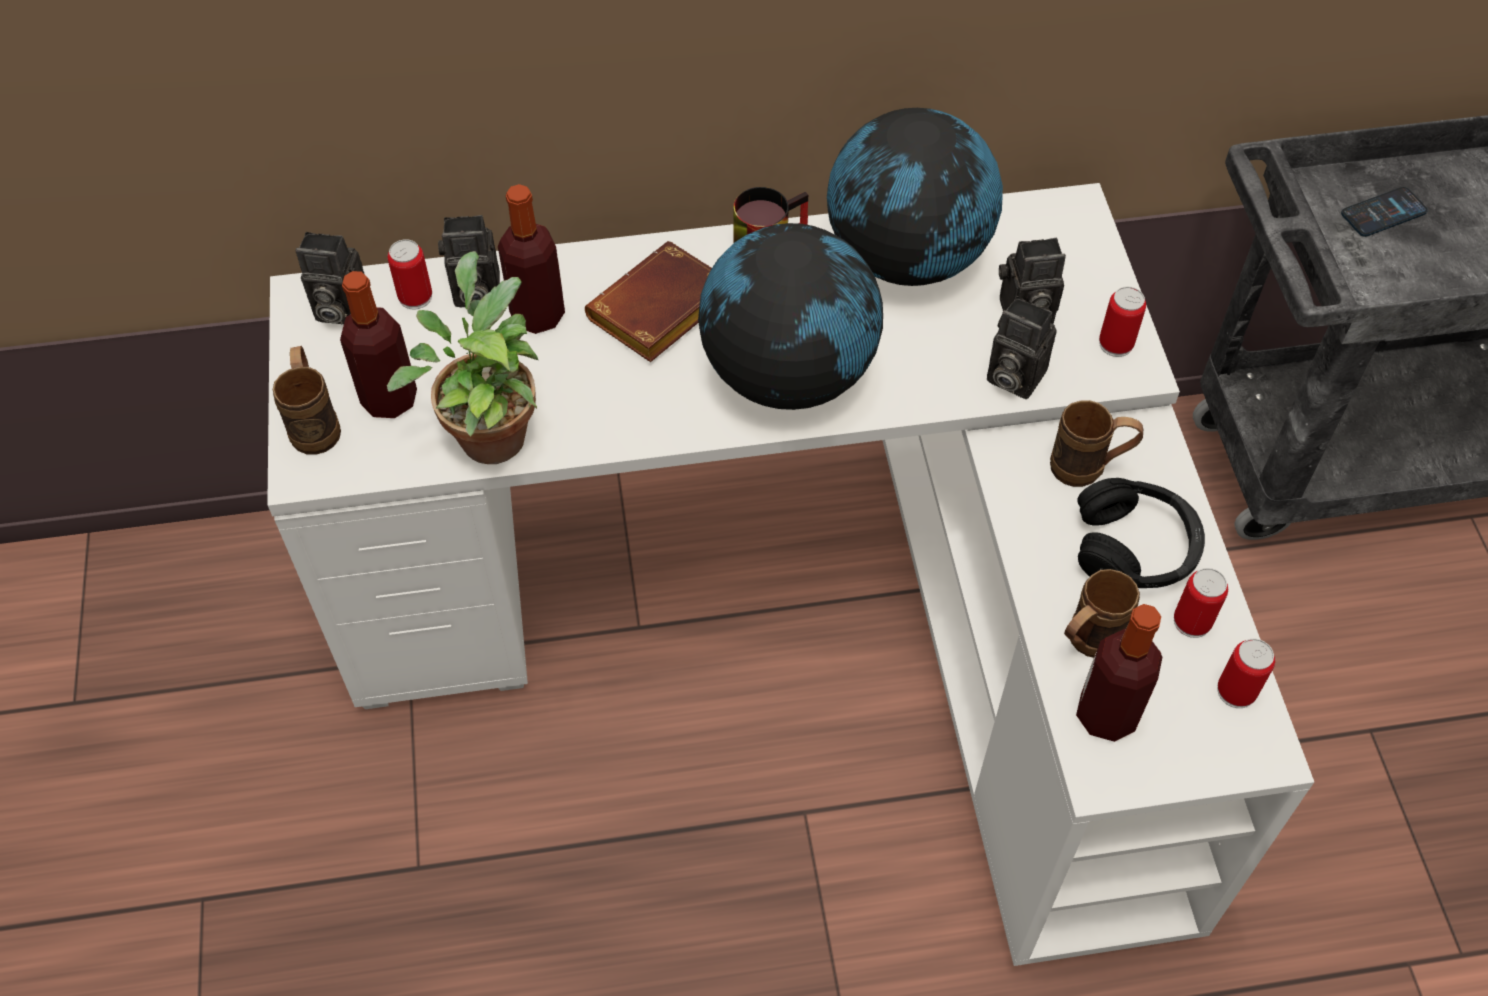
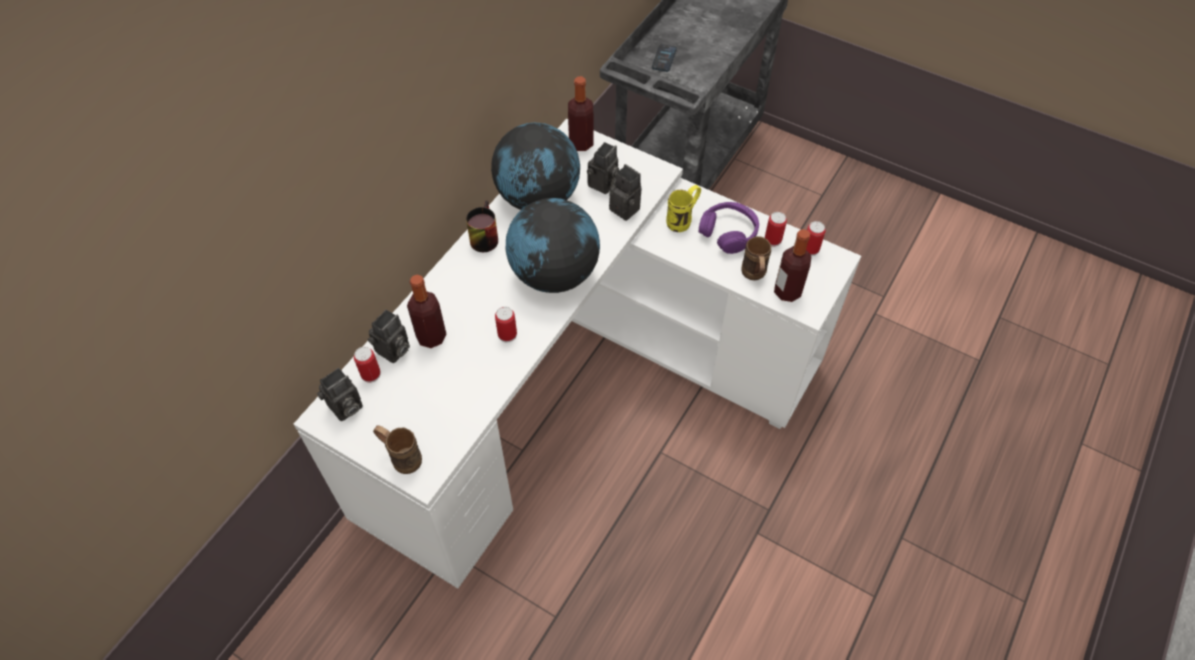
camera: 50 degrees left, 0 degrees up
(389, 399) = (418, 420): bottle -> bottle (581, 143)
(489, 432) = (475, 394): potted plant -> none
(660, 314) = (478, 294): brown book -> none
(1011, 376) = (627, 209): camera -> camera turned 120 degrees counterclockwise
(1088, 469) = (683, 220): brown mug -> yellow mug
(1116, 344) = (644, 169): can -> can (507, 335)
(1135, 548) = (728, 232): black headphones -> purple headphones

